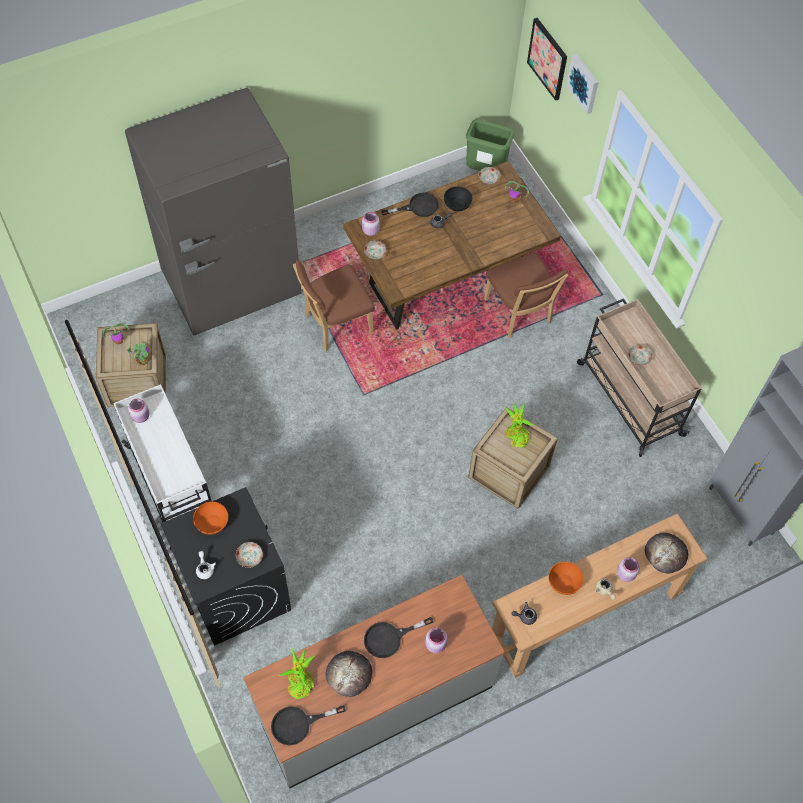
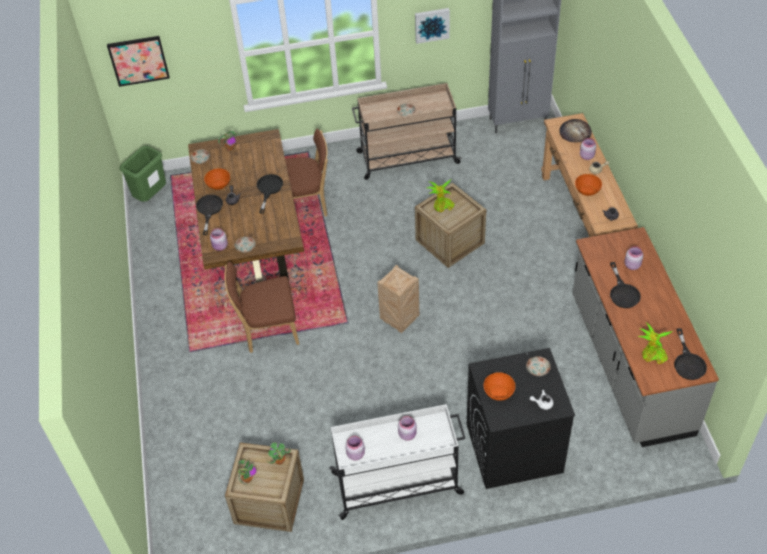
camera: 70 degrees left, 10 degrees down
(171, 457) = (407, 434): none -> pink jar
(232, 286) = (191, 404): grey fridge -> none
(335, 325) = (268, 331): brown chair -> brown chair turned 90 degrees clockwise
(349, 674) = (649, 322): bread -> none
(380, 443) = (399, 319): none -> crate
(457, 205) = (219, 184): black bowl -> orange bowl
(463, 251) = (268, 189): none -> black frying pan
(584, 83) = (189, 34): picture -> picture (432, 24)

